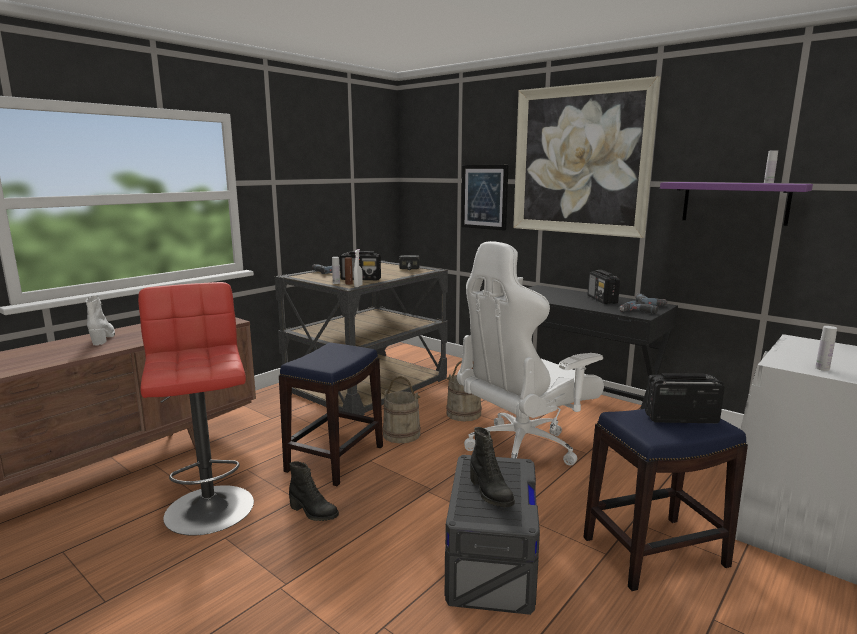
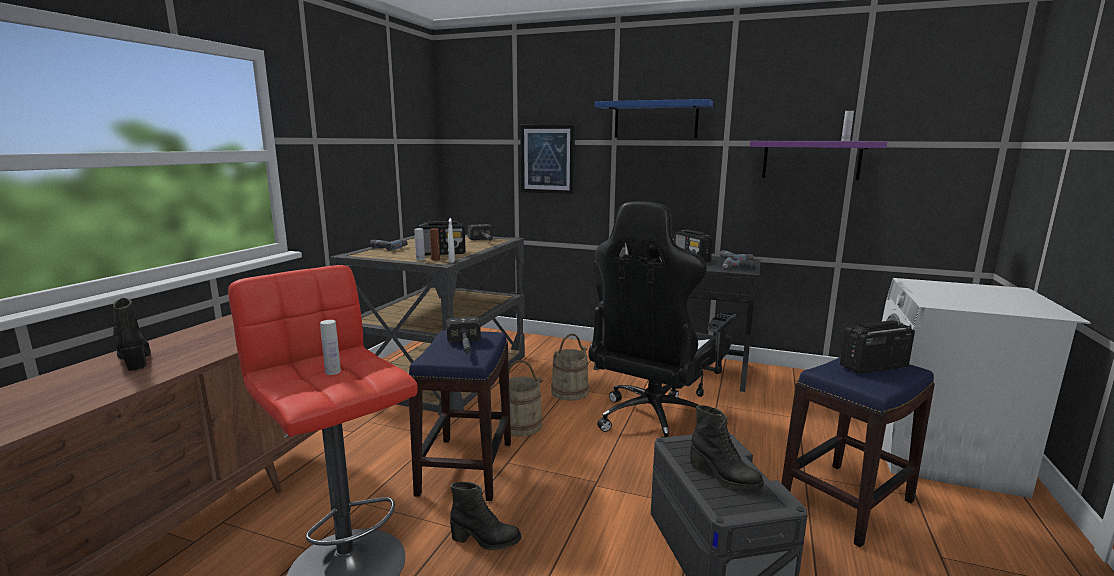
camera: 20 degrees left, 0 degrees up
(103, 338) = (135, 359): white boot -> black boot
(331, 358) = (465, 348): none -> hammer
(525, 446) = (655, 417): white office chair -> black office chair
(580, 160) = (655, 120): picture -> blue shelf
(822, 368) = (969, 305): white bottle -> white bottle (333, 372)

